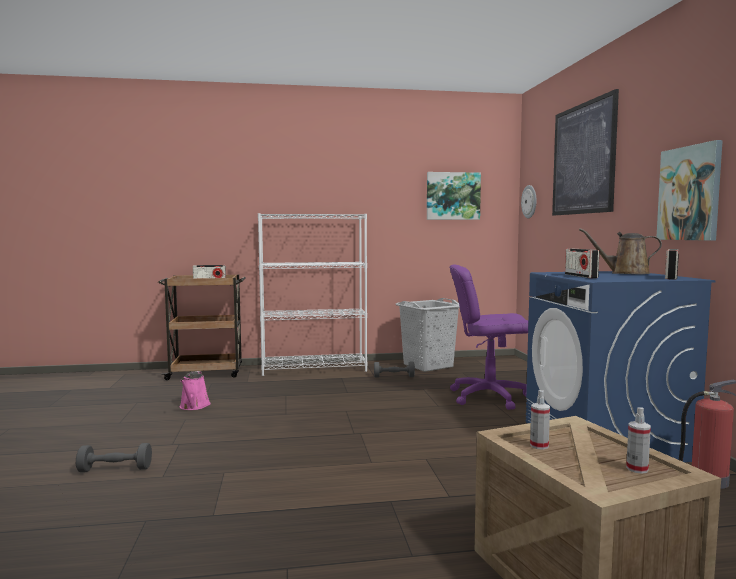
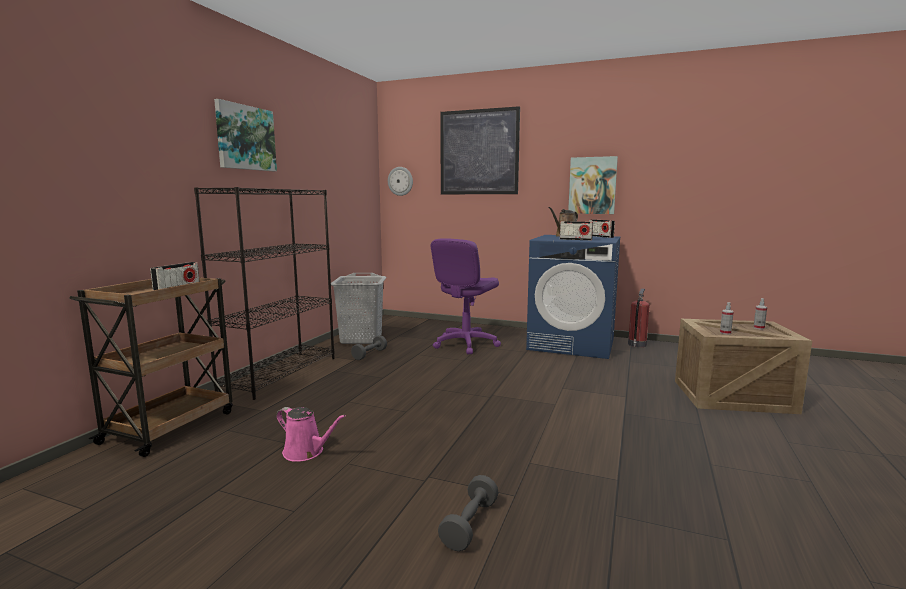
camera: 60 degrees left, 5 degrees up
(314, 368) = (280, 373): white bookcase -> black bookcase
(453, 196) = (346, 172): picture -> picture (245, 138)

